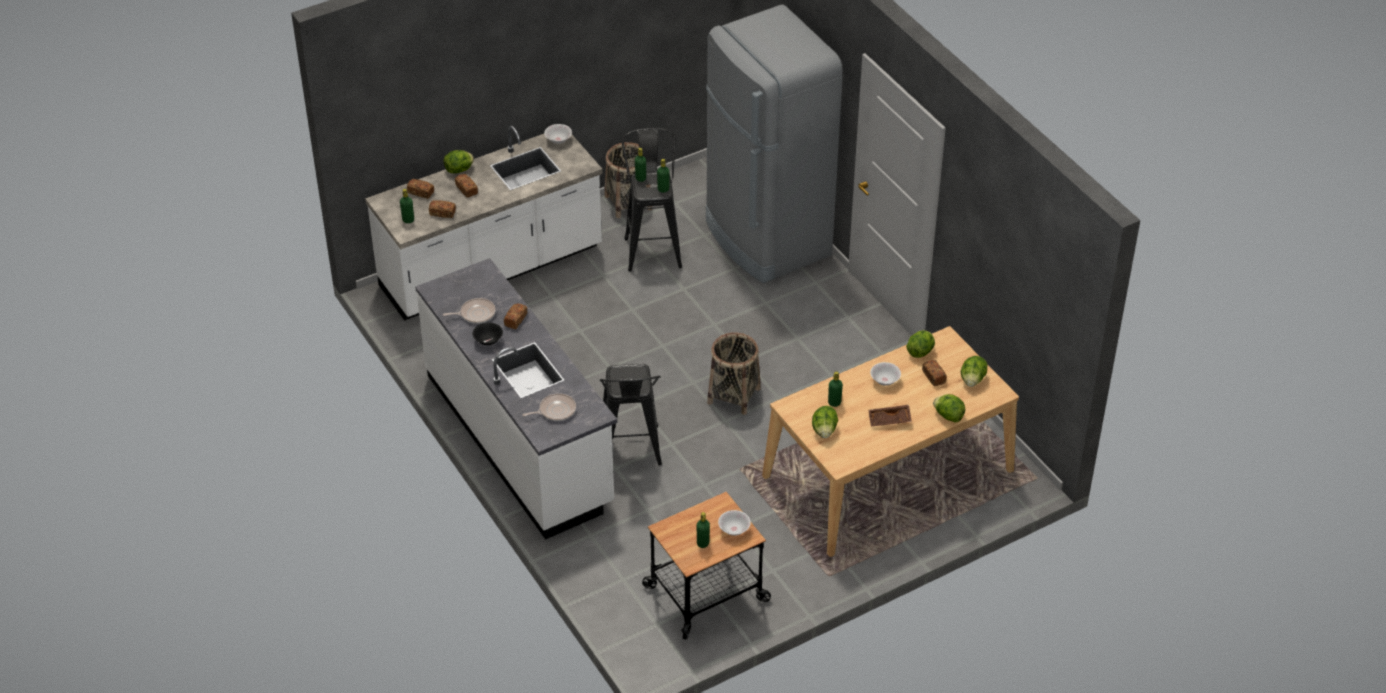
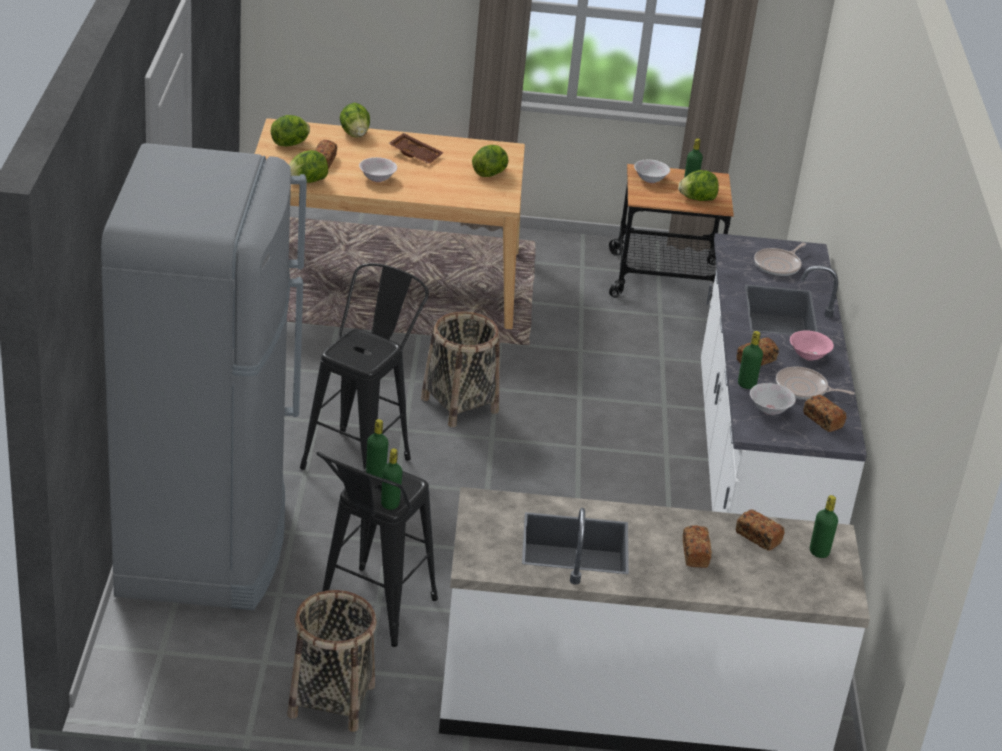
camera: 150 degrees left, 10 degrees down
(421, 192) = (771, 584): bread -> bread (822, 420)
(459, 170) = (683, 589): lettuce -> lettuce (697, 199)
(488, 340) = (809, 356): black bowl -> pink bowl
(555, 410) = (778, 265): frying pan -> frying pan turned 60 degrees counterclockwise
(558, 140) = (483, 559): white bowl -> white bowl (769, 410)
(630, 453) = (634, 409): black stool -> black stool (362, 458)
(834, 403) = (452, 186): green bottle -> green bottle (746, 384)

